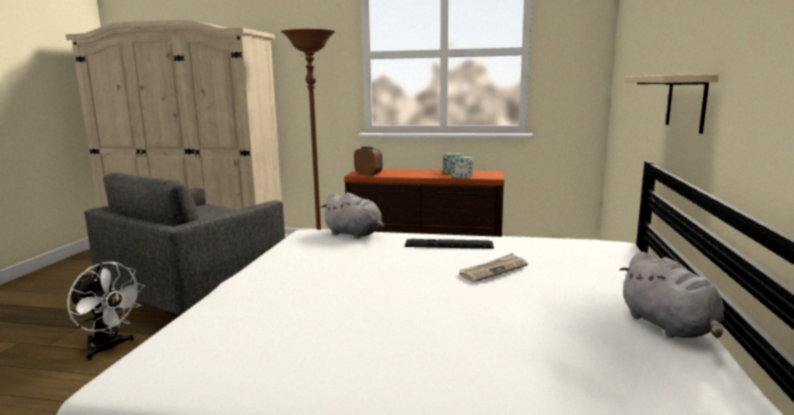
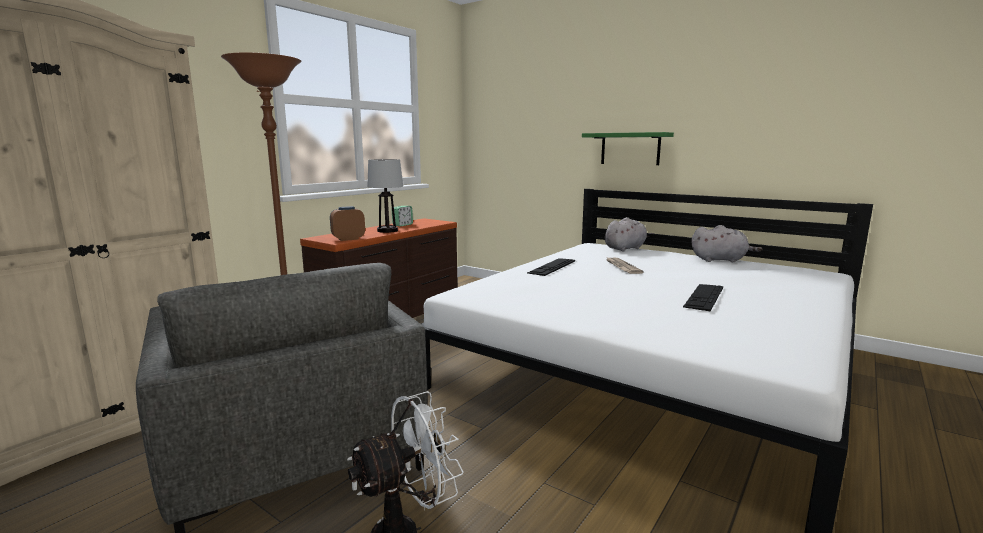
camera: 65 degrees left, 0 degrees up
(355, 234) = (487, 282): grey plush toy -> grey plush toy (626, 248)
(386, 322) = (704, 297): none -> keyboard
(418, 174) = (388, 230): none -> table lamp
(461, 177) = (426, 226): alarm clock -> none
(686, 102) = (630, 149): beige shelf -> green shelf

